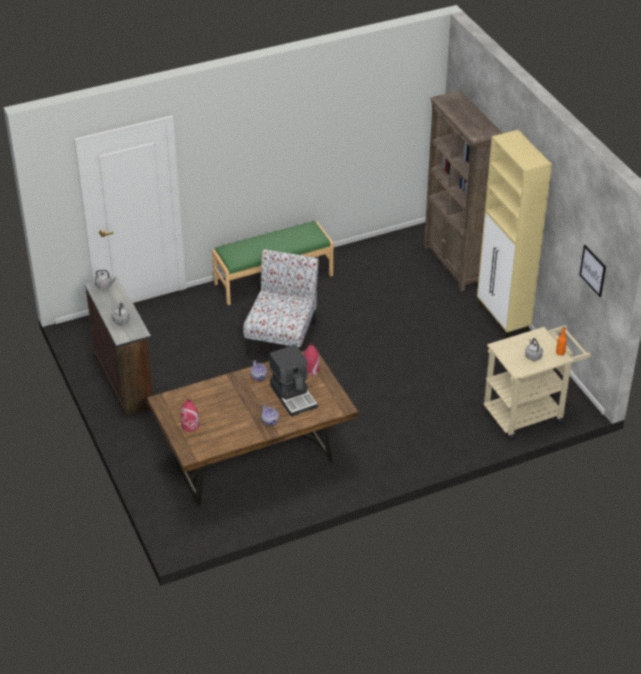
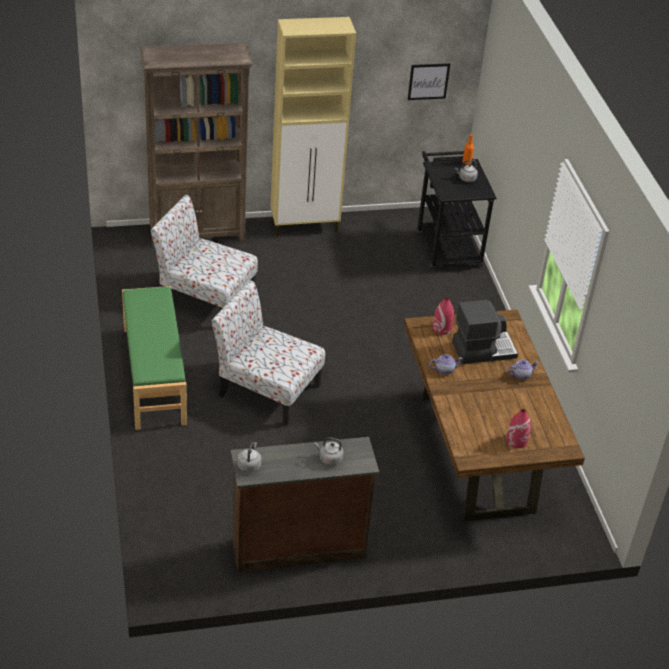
camera: 80 degrees left, 0 degrees up
(376, 285) = (205, 297): none -> chair
(529, 412) = (446, 245): beige cart -> black cart

